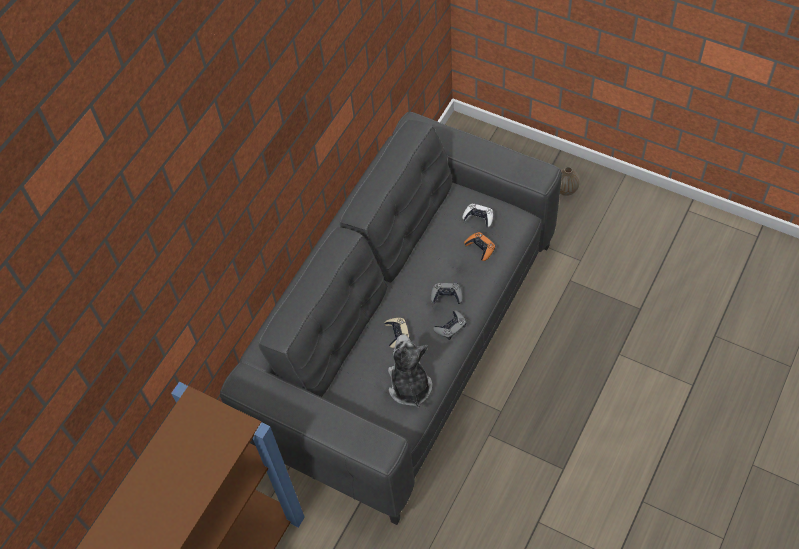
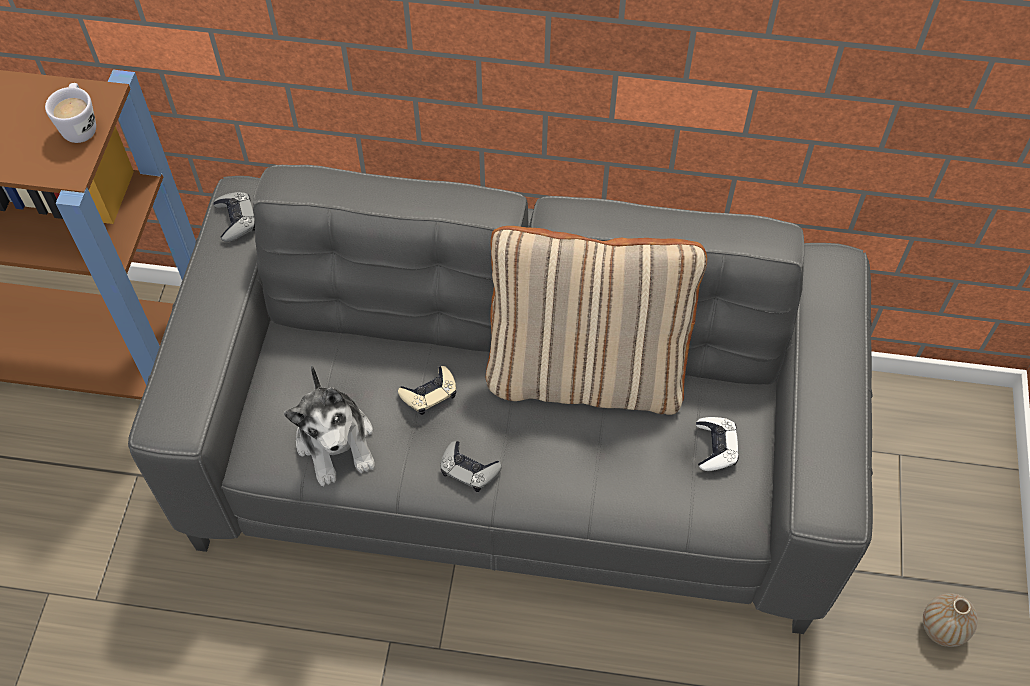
camera: 65 degrees right, 0 degrees up
(209, 416) = (80, 125): none -> white mug
(409, 385) = (336, 441): plush toy -> plush toy turned 105 degrees clockwise
(414, 259) = (586, 373): none -> beige pillow
(446, 295) = (530, 444): grey game controller -> grey game controller (236, 220)
(480, 248) = (650, 468): orange game controller -> none

